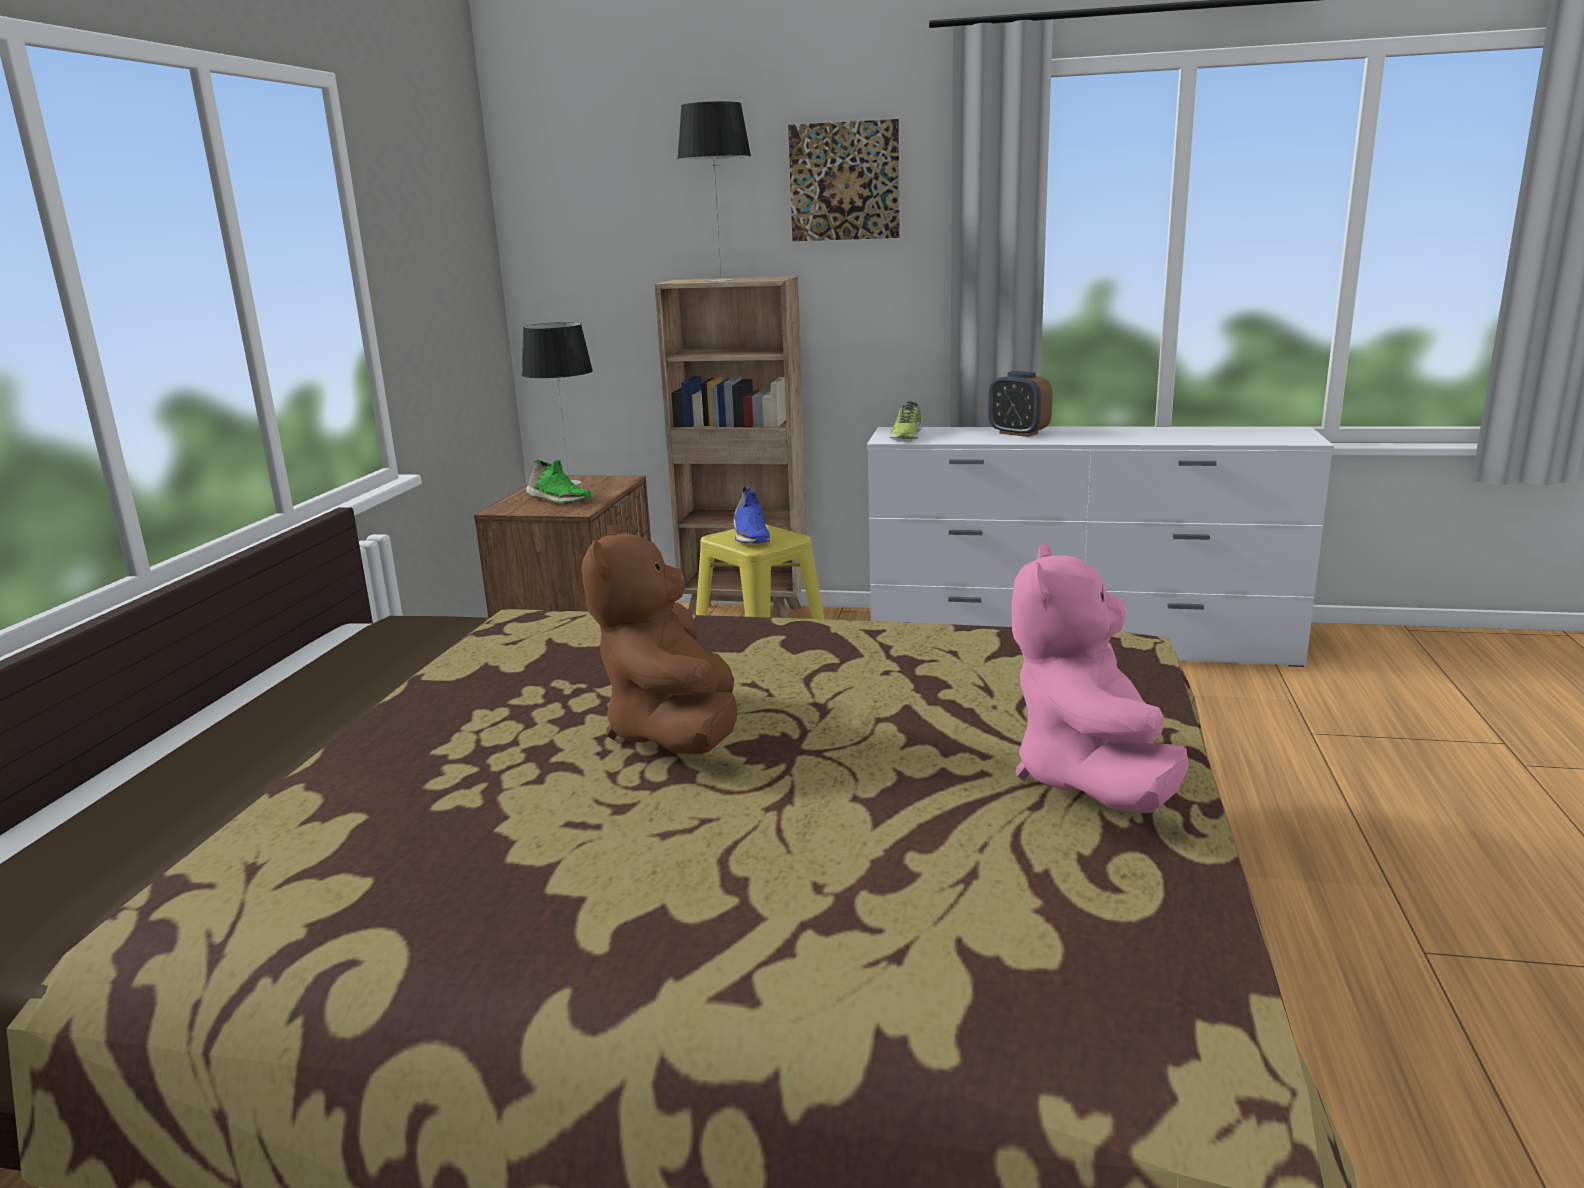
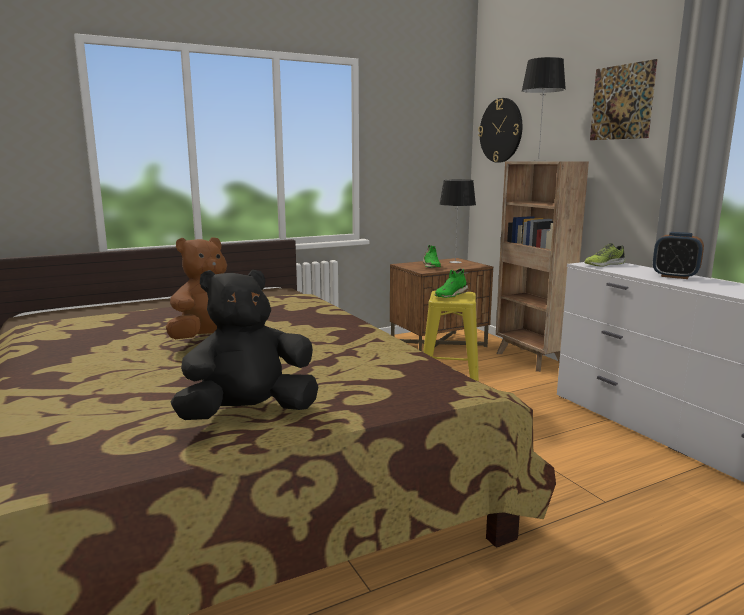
camera: 50 degrees right, 5 degrees down
(579, 223) = (501, 130): none -> wall clock
(750, 537) = (450, 295): blue shoe -> green shoe
(1018, 433) = (675, 276): alarm clock -> alarm clock turned 60 degrees counterclockwise
(1091, 780) = (249, 414): pink plush toy -> black plush toy

